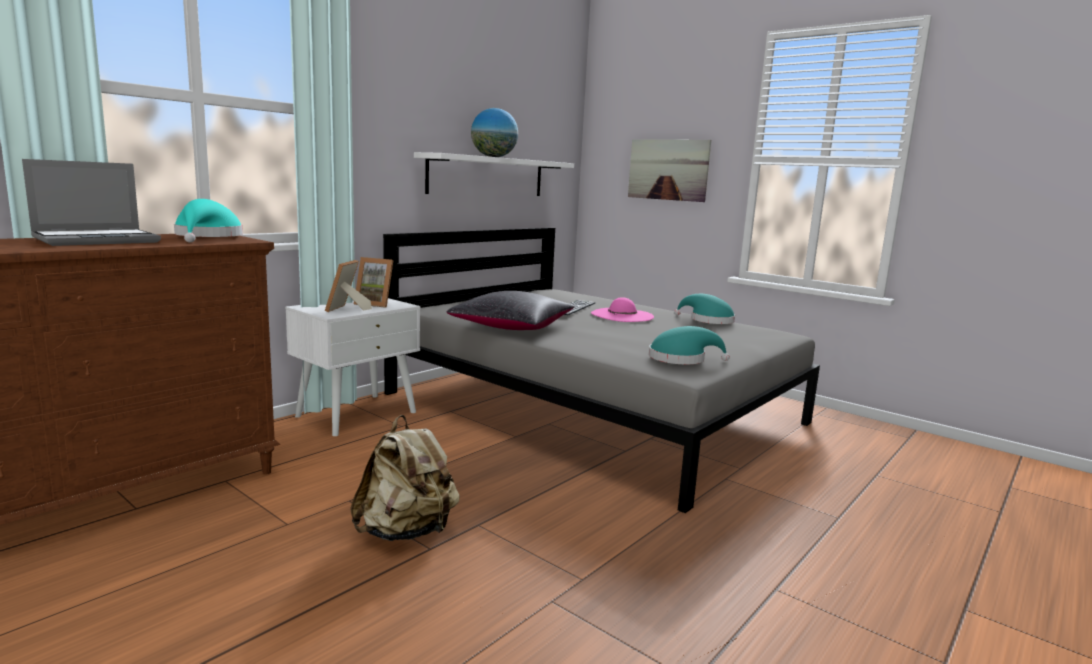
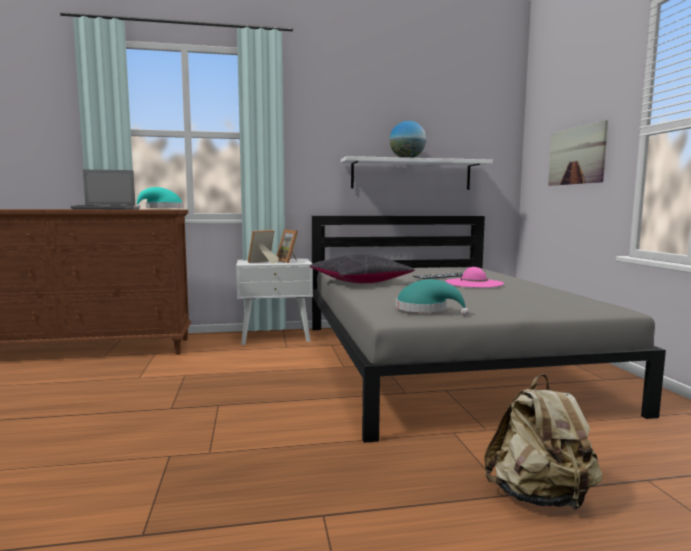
camera: 40 degrees right, 5 degrees down
(407, 532) = (178, 397): beige backpack -> beige backpack (539, 497)
(708, 320) = (555, 293): turquoise hat -> none

